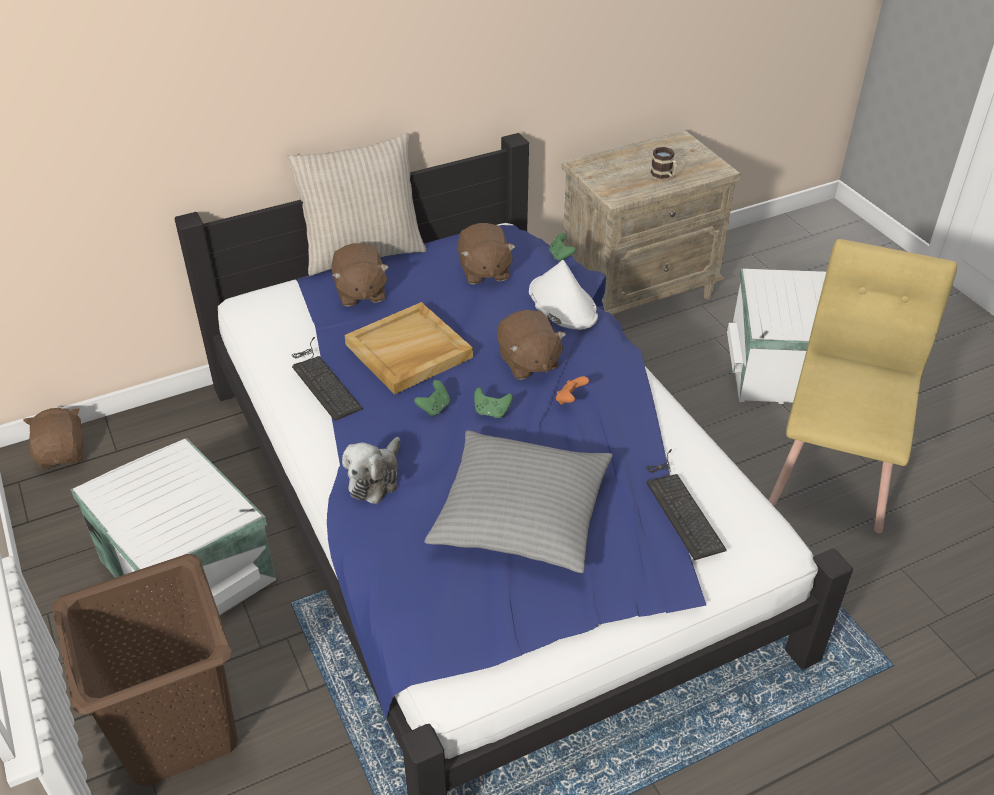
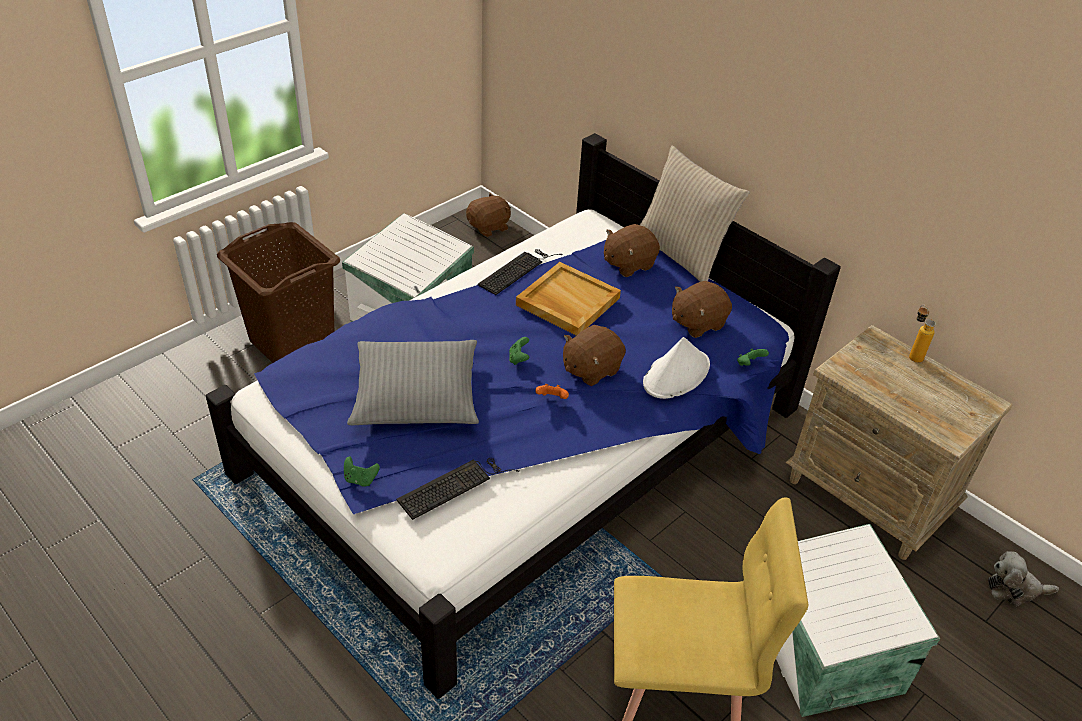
camera: 70 degrees right, 0 degrees up
(375, 478) = (427, 316): plush toy -> plush toy (1014, 589)
(434, 408) = (509, 328): green game controller -> green game controller (360, 479)
(610, 154) = (912, 354): none -> bottle
(664, 175) = (904, 398): mug -> none

